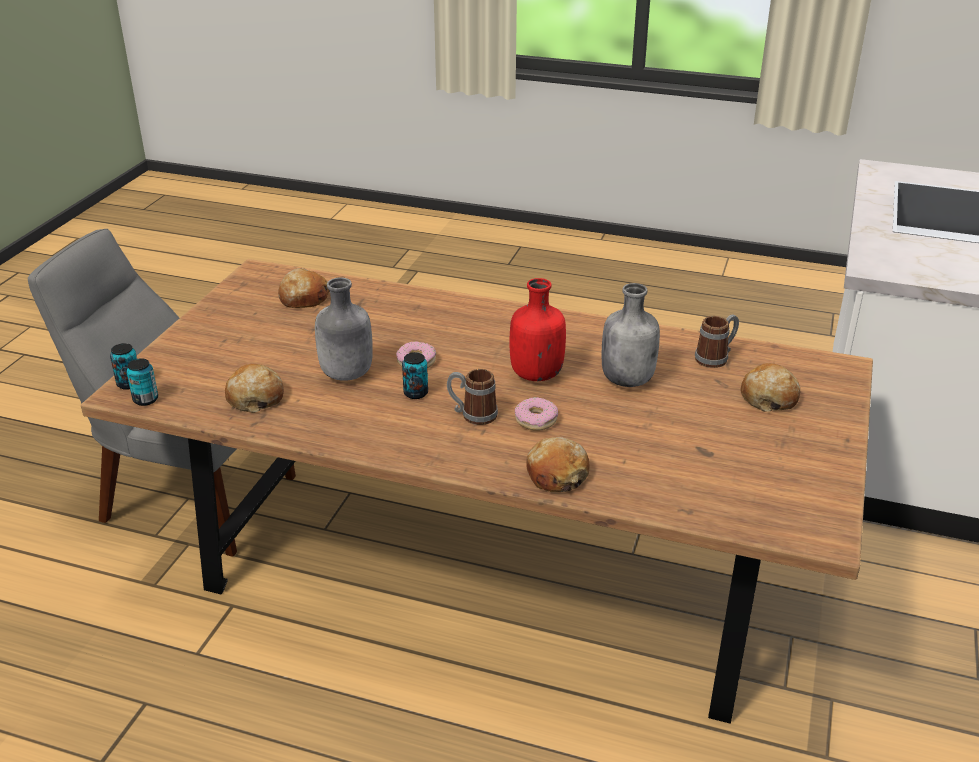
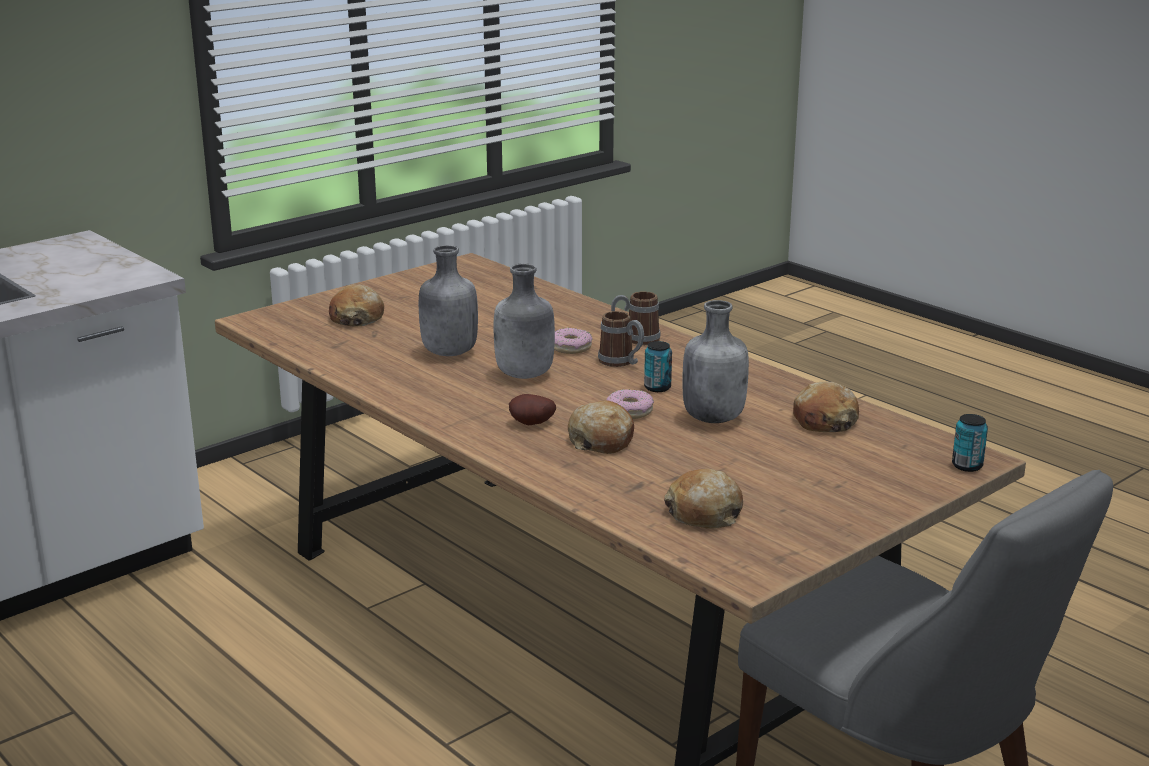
camera: 150 degrees left, 10 degrees down
(145, 399) = (948, 446): can -> none
(475, 329) = (531, 424): none -> potato
(535, 374) = (525, 375): red bottle -> grey bottle
(557, 475) = (599, 318): bread -> bread (601, 440)
(716, 357) = (341, 348): mug -> mug (635, 339)

